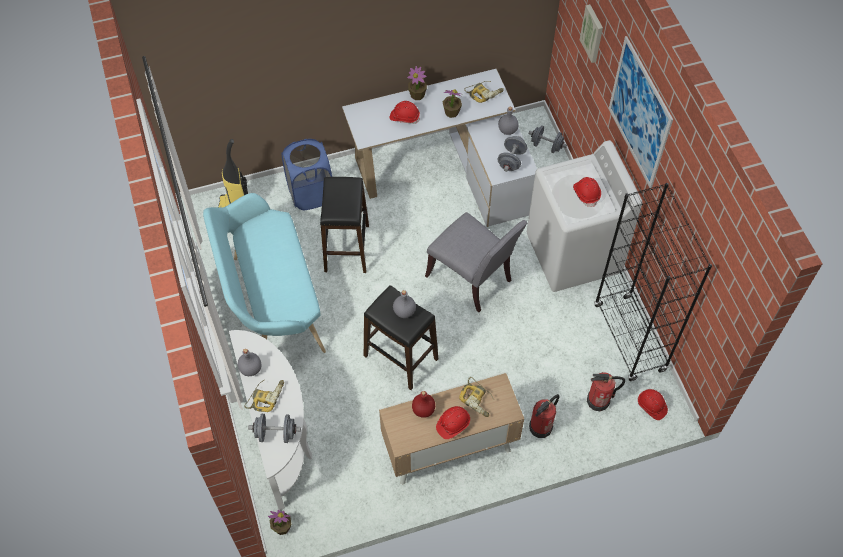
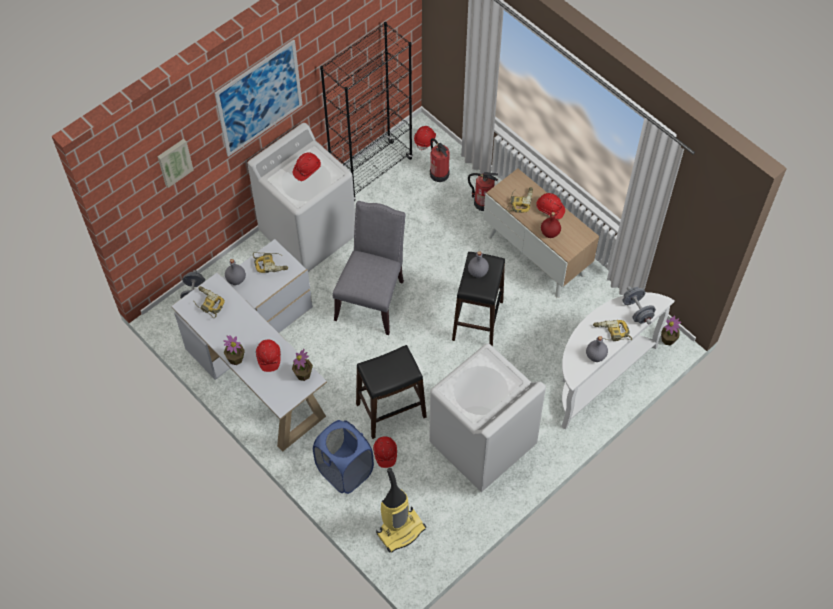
camera: 115 degrees left, 0 degrees up
(271, 303) = (481, 445): turquoise bench -> white washing machine
(309, 228) = (385, 453): none -> red hard hat
(451, 112) = (244, 321): potted plant -> potted plant (303, 374)
(511, 160) = (271, 264): grey dumbbell -> power drill

